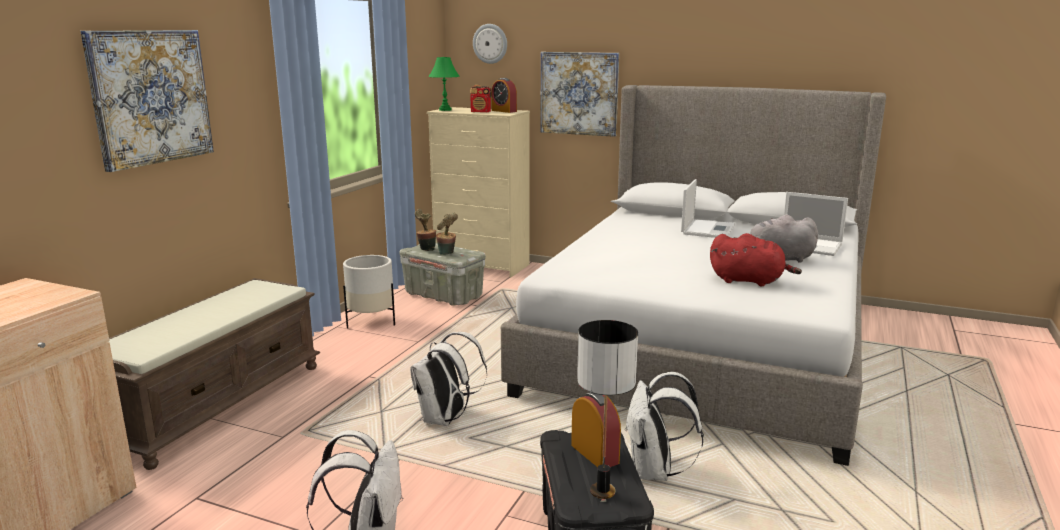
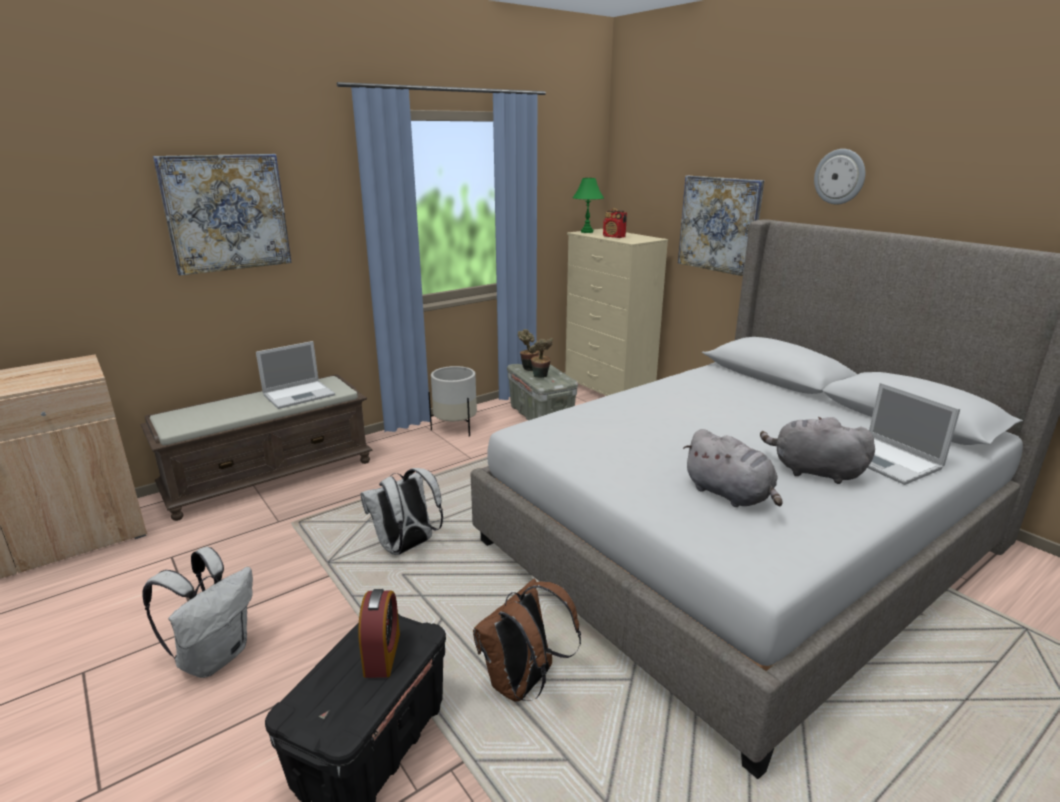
camera: 30 degrees right, 5 degrees up
(490, 43) = (643, 164): wall clock -> wall clock (840, 176)
(504, 111) = (639, 238): alarm clock -> none
(602, 492) = (330, 705): table lamp -> none
(655, 472) = (523, 684): white backpack -> brown backpack
(708, 229) = (781, 408): laptop -> laptop (300, 394)
(749, 281) = (730, 495): red plush toy -> grey plush toy

